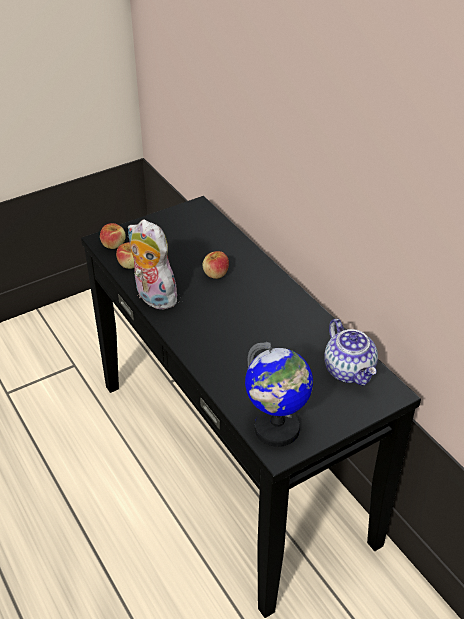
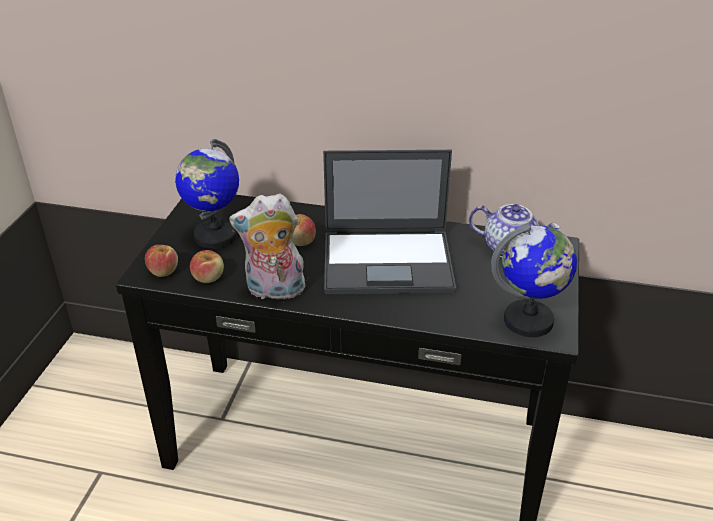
camera: 45 degrees left, 5 degrees down
(172, 238) = (215, 236): none -> globe
(250, 324) = (389, 262): none -> laptop

